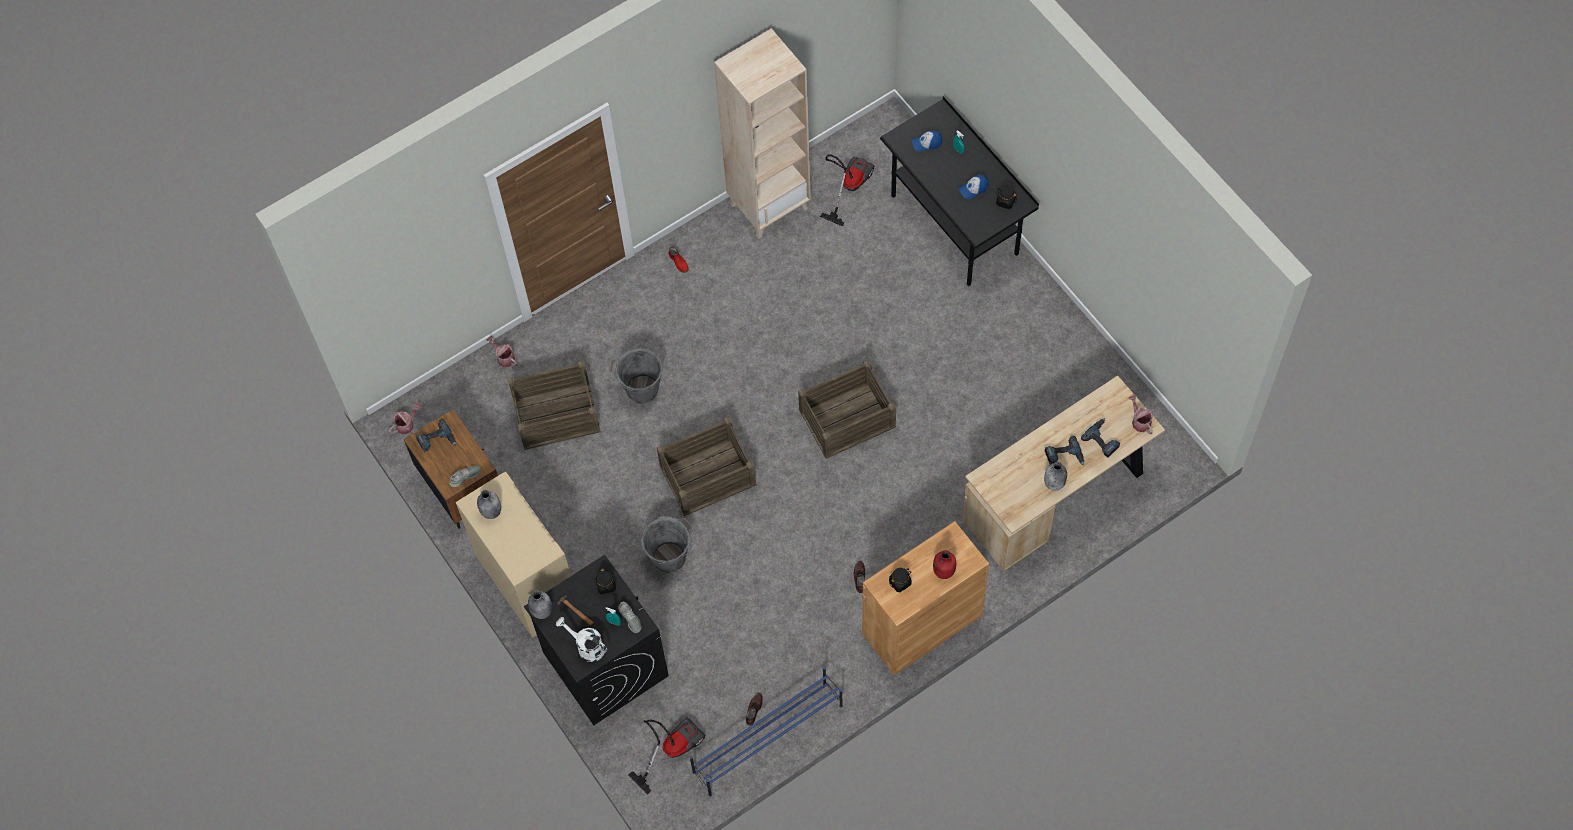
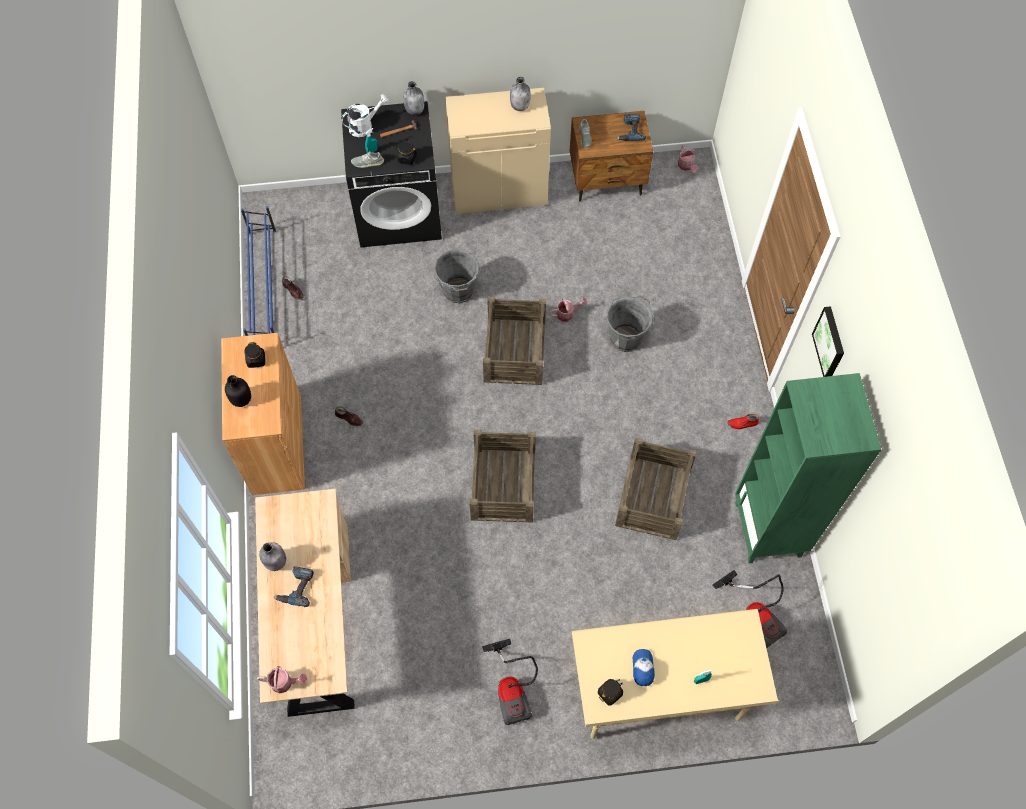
camera: 115 degrees right, 0 degrees up
(504, 357) = (713, 253): watering can -> watering can (567, 313)
(556, 414) = (638, 267): crate -> crate (654, 496)
(664, 121) = (830, 343): none -> picture
(671, 749) = (302, 225): vacuum cleaner -> vacuum cleaner (512, 689)
(769, 206) = (768, 530): beige bookcase -> green bookcase
(927, 143) = (725, 652): cap -> none
(943, 571) = (241, 399): red bottle -> black bottle
(954, 225) = (659, 694): black desk -> beige desk
(1103, 439) = (289, 634): power drill -> none

